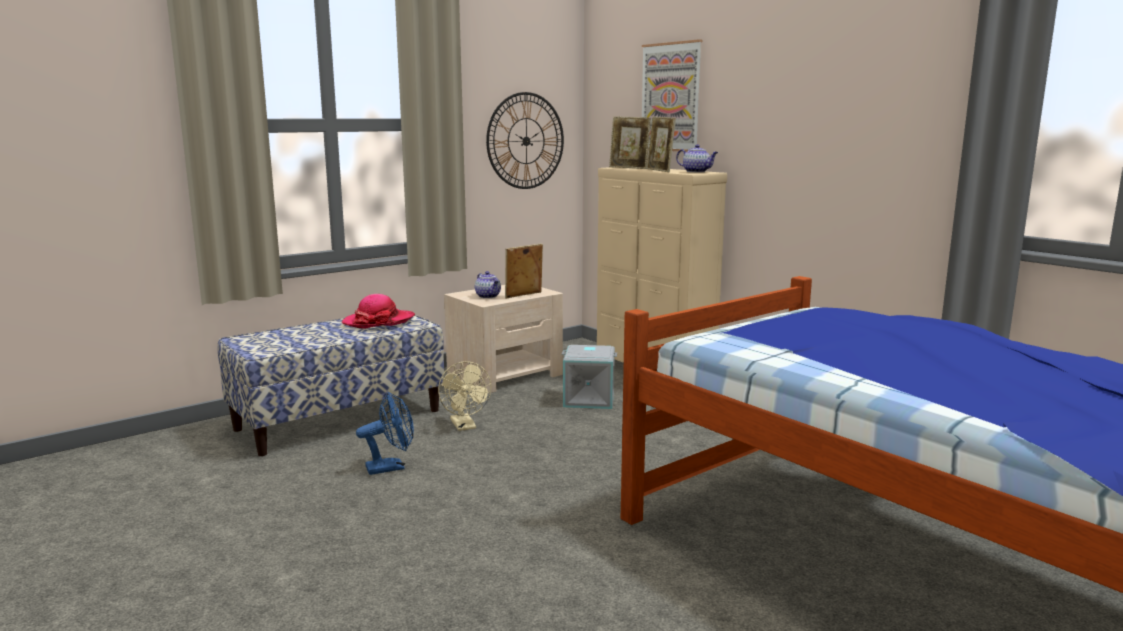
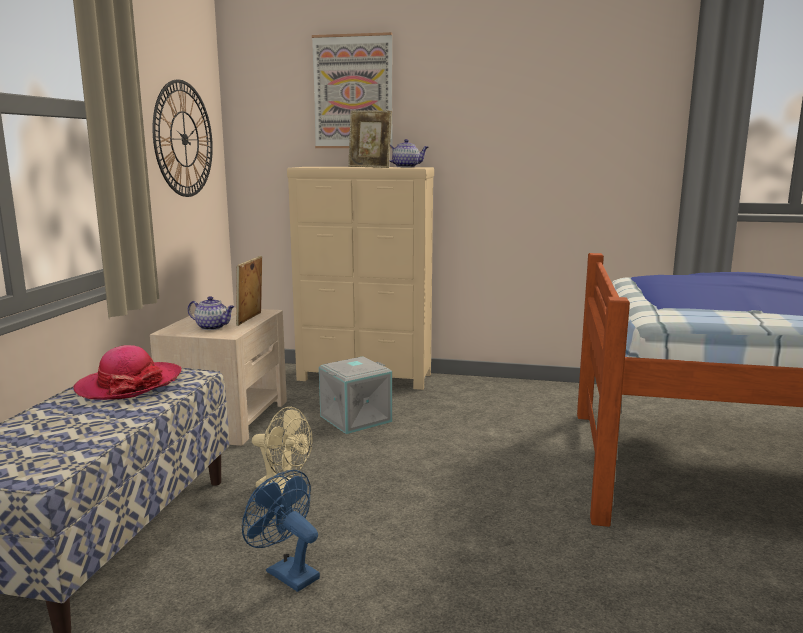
camera: 40 degrees left, 0 degrees up
(391, 467) = (286, 572): blue fan -> blue fan turned 75 degrees counterclockwise
(629, 168) = (322, 167): picture frame -> none

